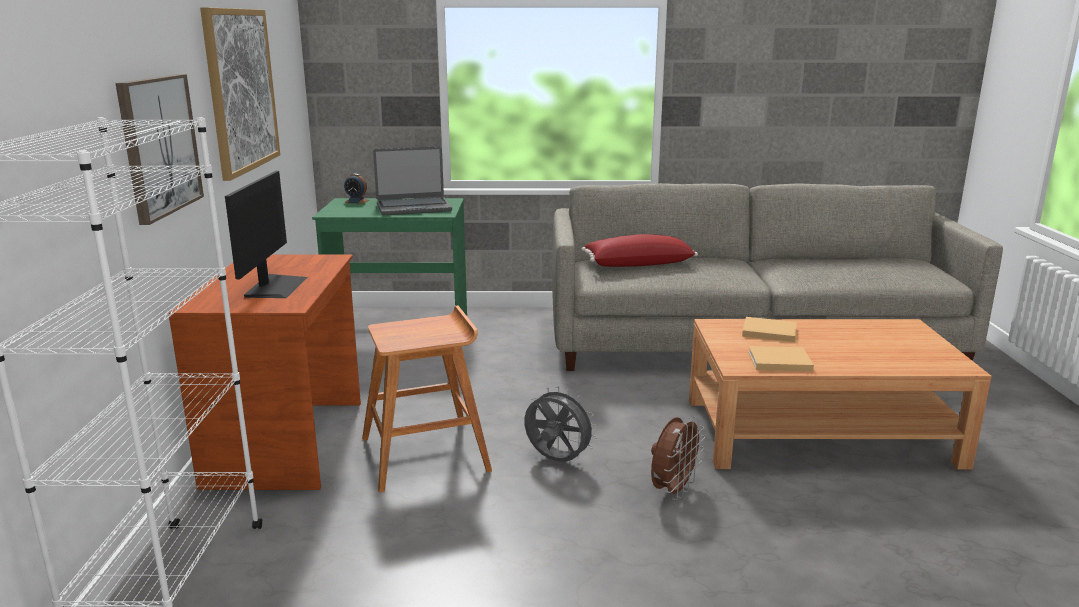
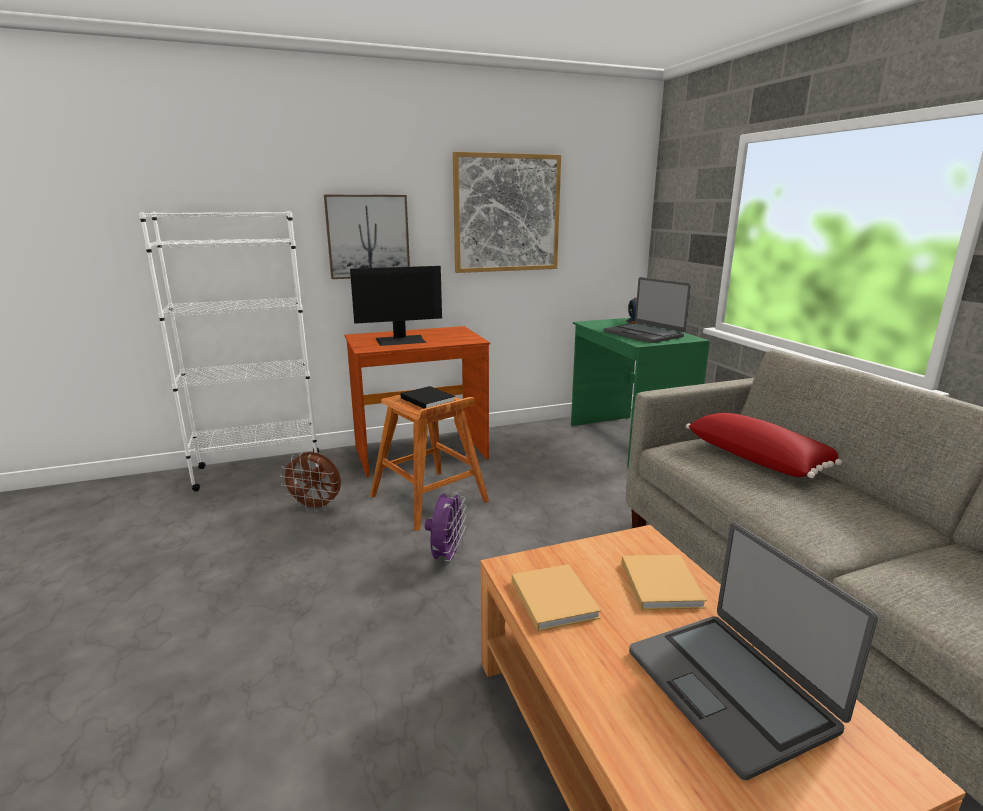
camera: 70 degrees right, 0 degrees up
(412, 330) = (427, 399): none -> black book
(556, 461) = (447, 557): grey fan -> purple fan
(673, 491) = (421, 637): brown fan -> brown fan (316, 507)
(863, 338) = (730, 688): none -> laptop

